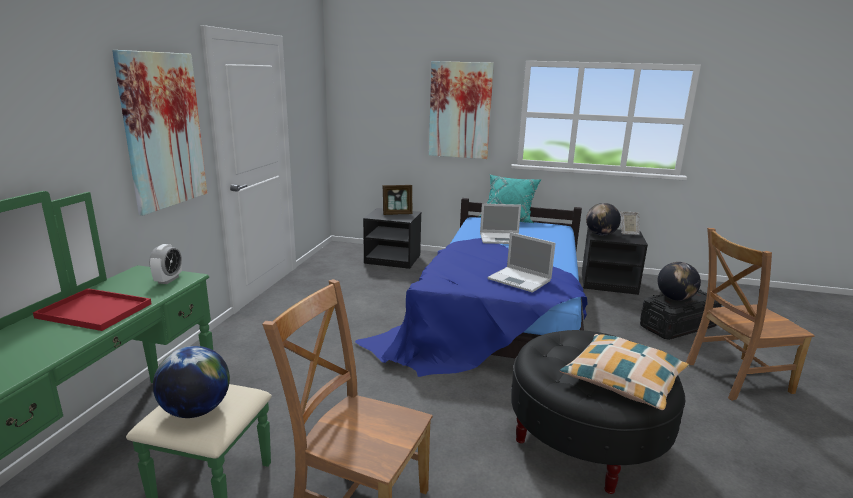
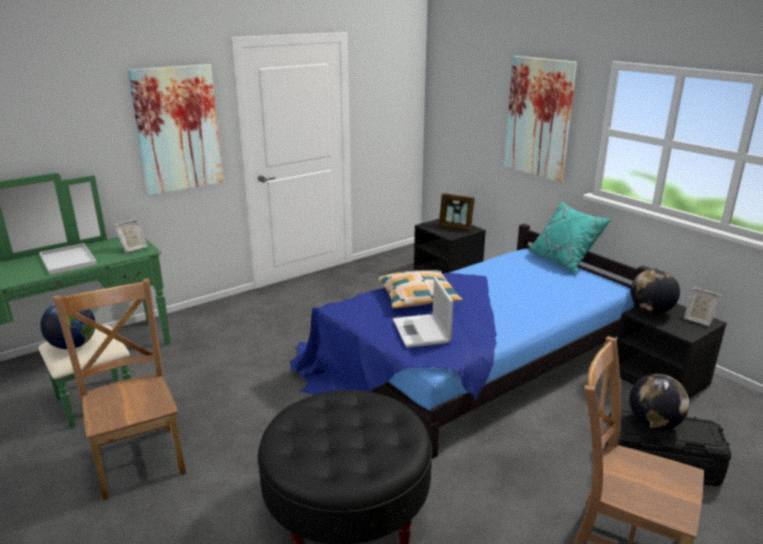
camera: 40 degrees right, 5 degrees up
(97, 310) = (69, 260): red tray -> white tray
(168, 280) = (133, 249): alarm clock -> picture frame
(502, 238) = (502, 282): laptop -> none
(623, 379) = (338, 456): pillow -> pillow (417, 297)

